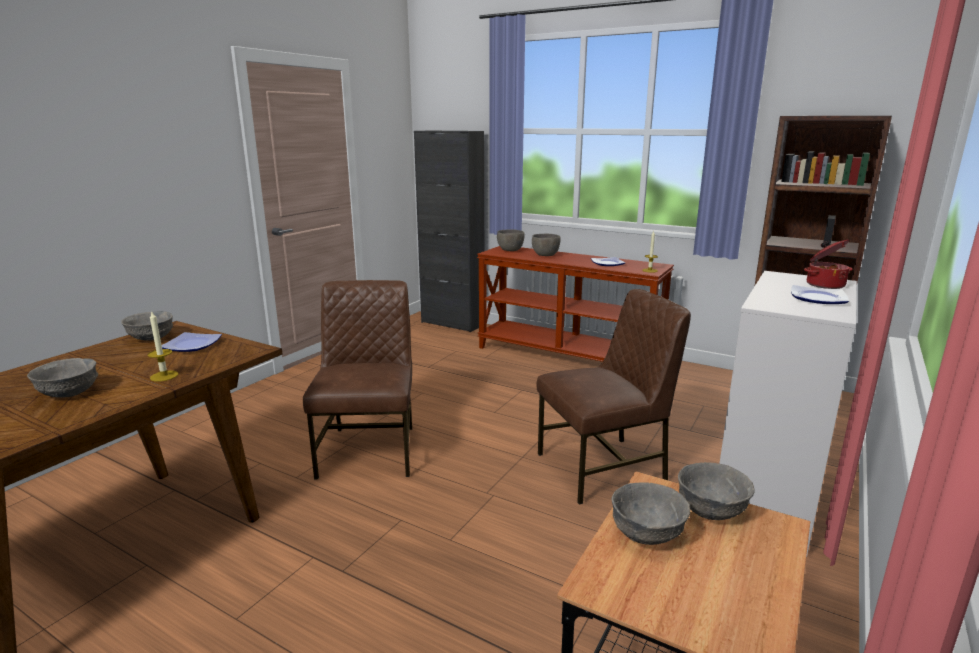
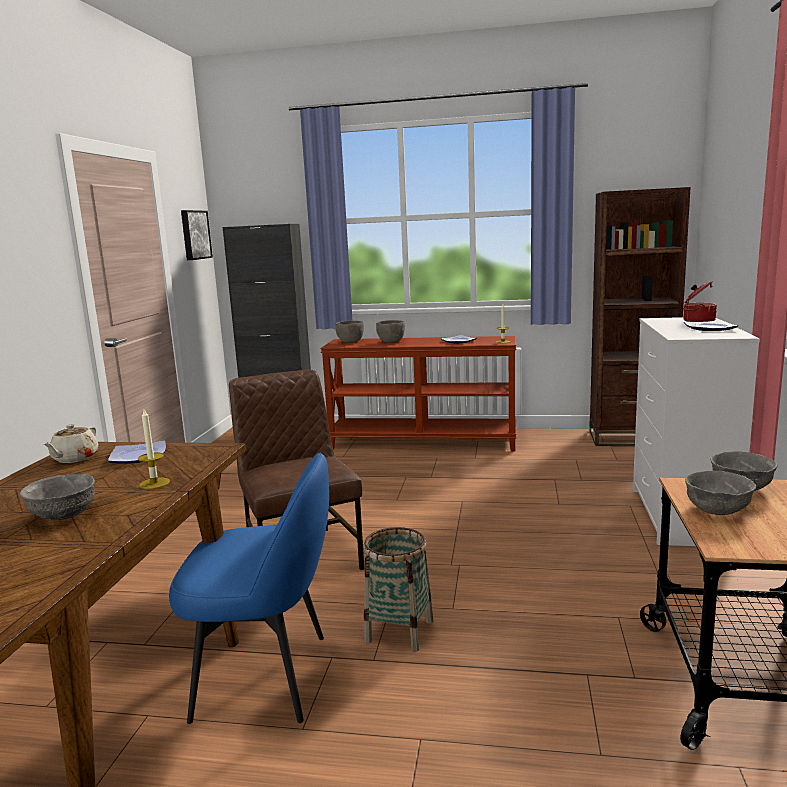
camera: 20 degrees left, 5 degrees down
(151, 338) = (74, 458): grey bowl -> beige teapot
(251, 558) = (266, 676): none -> blue chair
(386, 548) = (399, 631): none -> basket
(391, 136) = (194, 235): none -> picture
(603, 468) = (536, 522): brown chair -> none

